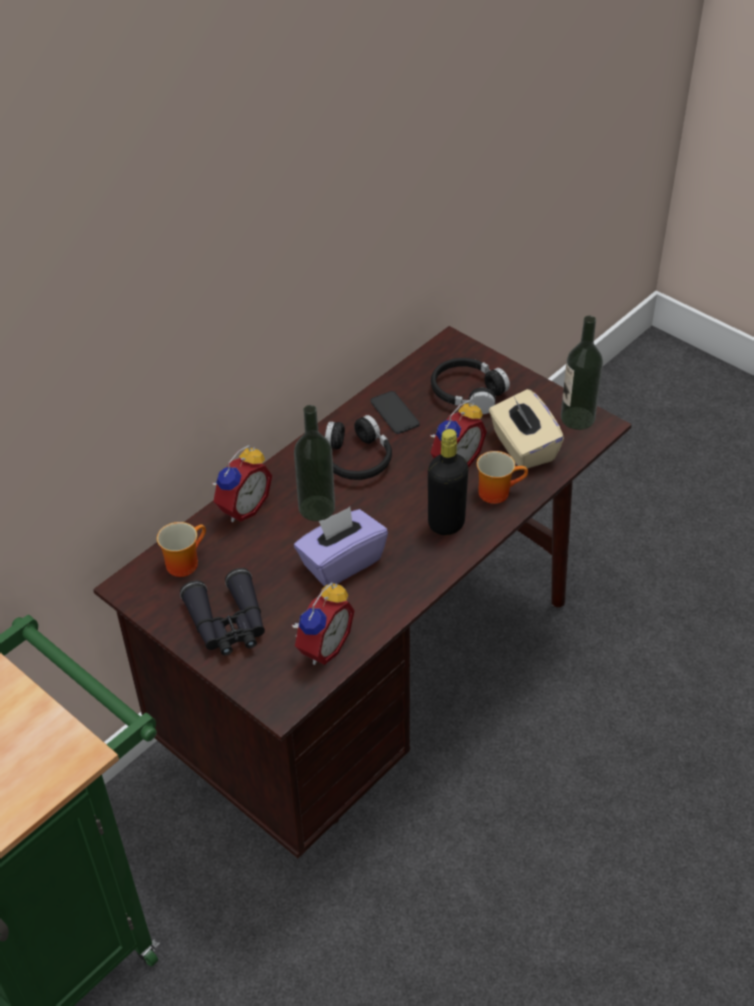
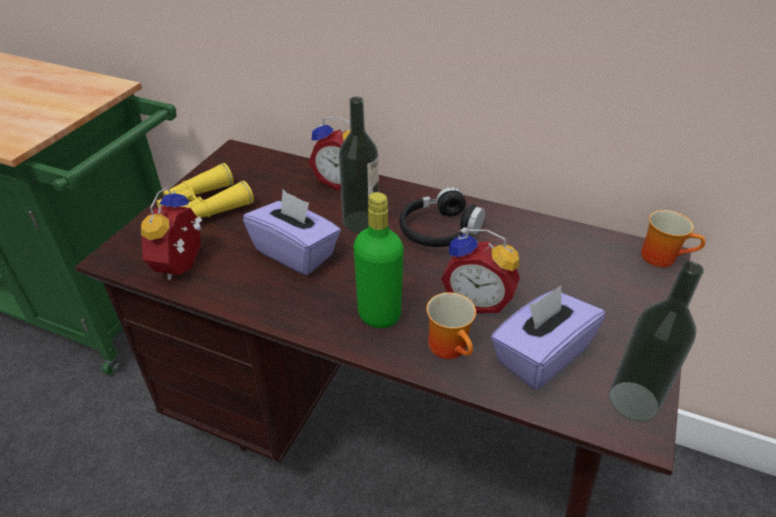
camera: 70 degrees right, 5 degrees down
(183, 561) = (269, 169): mug -> mug (662, 256)
(228, 624) = (204, 207): black binoculars -> yellow binoculars
(322, 646) = (184, 265): alarm clock -> alarm clock turned 90 degrees clockwise
(394, 413) = (521, 240): phone -> none
(446, 524) = (379, 315): black bottle -> green bottle
(467, 393) = (595, 286): black headphones -> none
(523, 447) = (540, 355): beige tissue box -> purple tissue box

